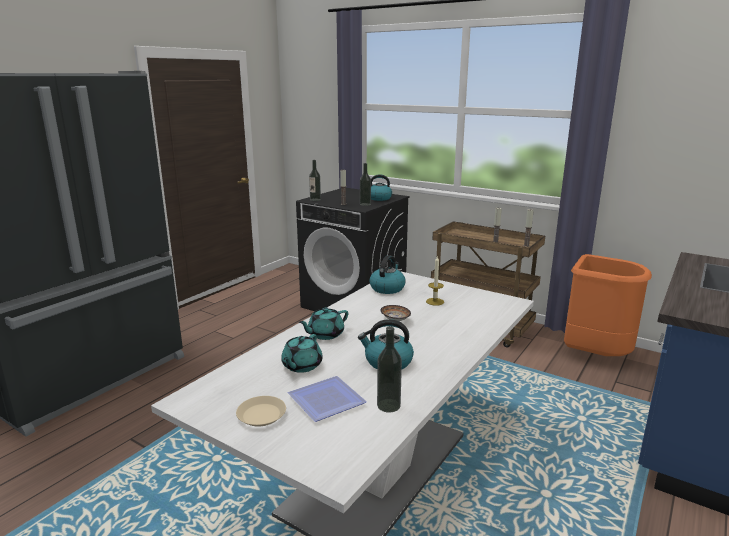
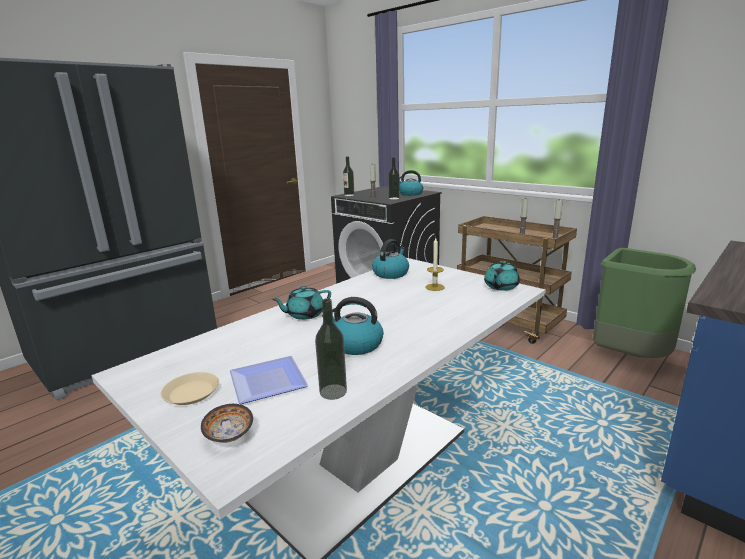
camera: 10 degrees right, 0 degrees up
(301, 366) = (263, 344): turquoise teapot -> turquoise teapot (500, 287)
(395, 319) = (384, 303): bowl -> bowl (230, 434)
(594, 355) = (628, 356): orange trash can -> green trash can

